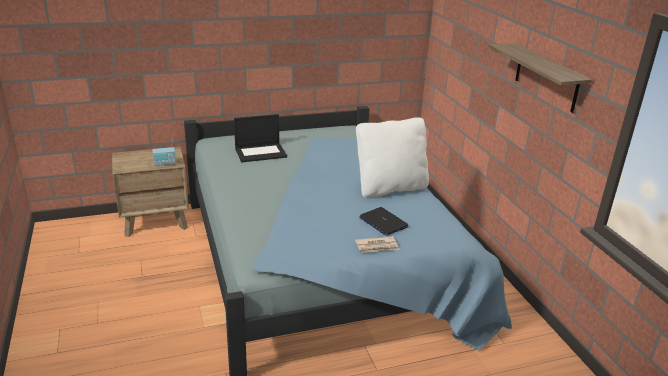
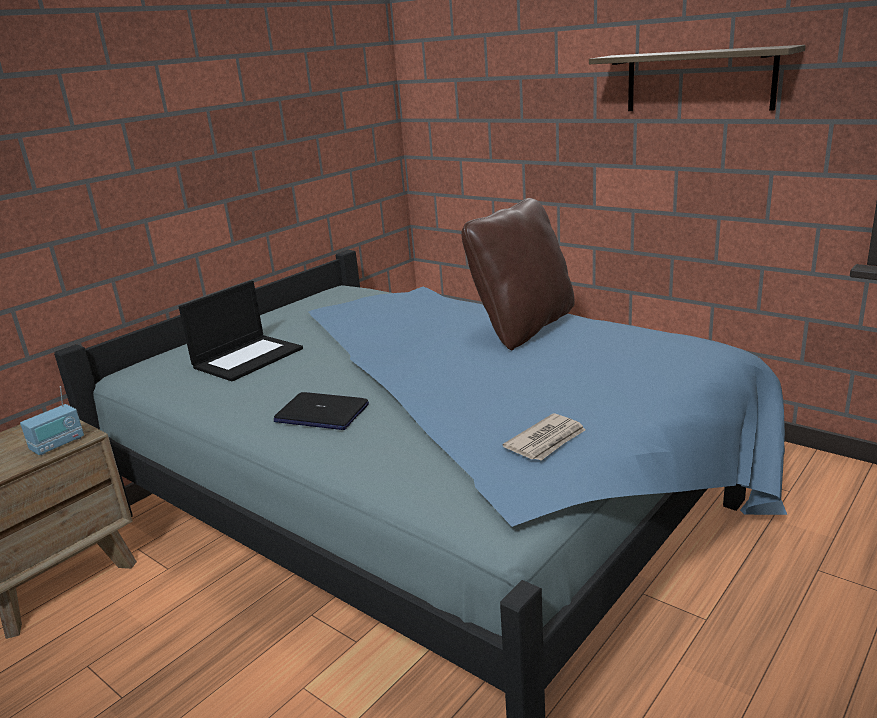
camera: 30 degrees left, 5 degrees down
(377, 246) = (638, 400): newspaper -> newspaper (547, 441)
(383, 222) = (588, 368): laptop -> laptop (321, 413)
(390, 188) = (523, 328): white pillow -> brown pillow

